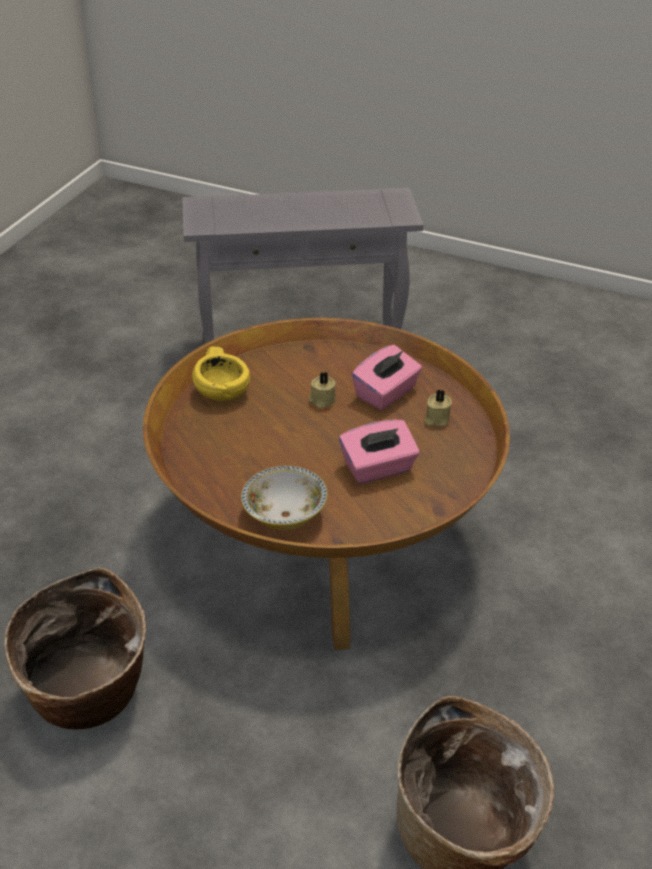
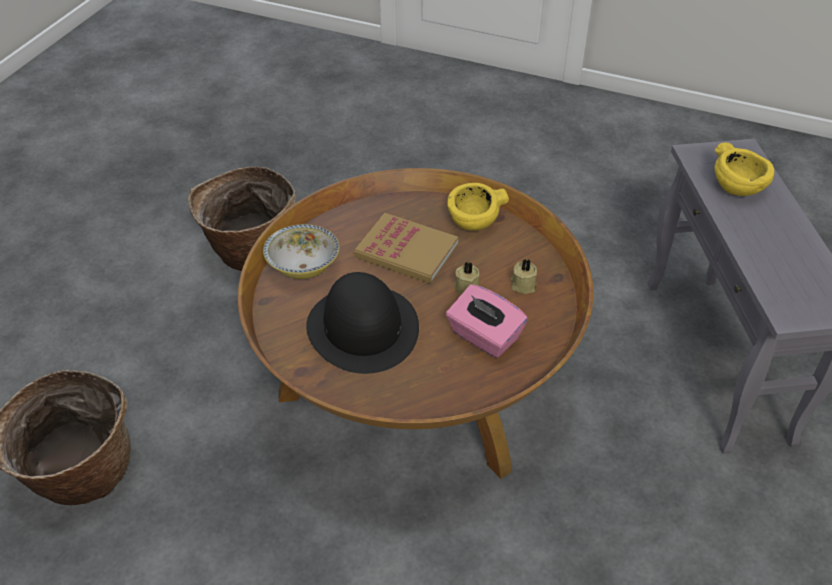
camera: 90 degrees right, 5 degrees up
(251, 214) = (738, 187): none -> yellow bowl
(265, 438) = (406, 251): none -> book
(378, 468) = (363, 328): pink tissue box -> black hat
(436, 419) = (443, 376): beige candle -> beige candle (522, 285)

